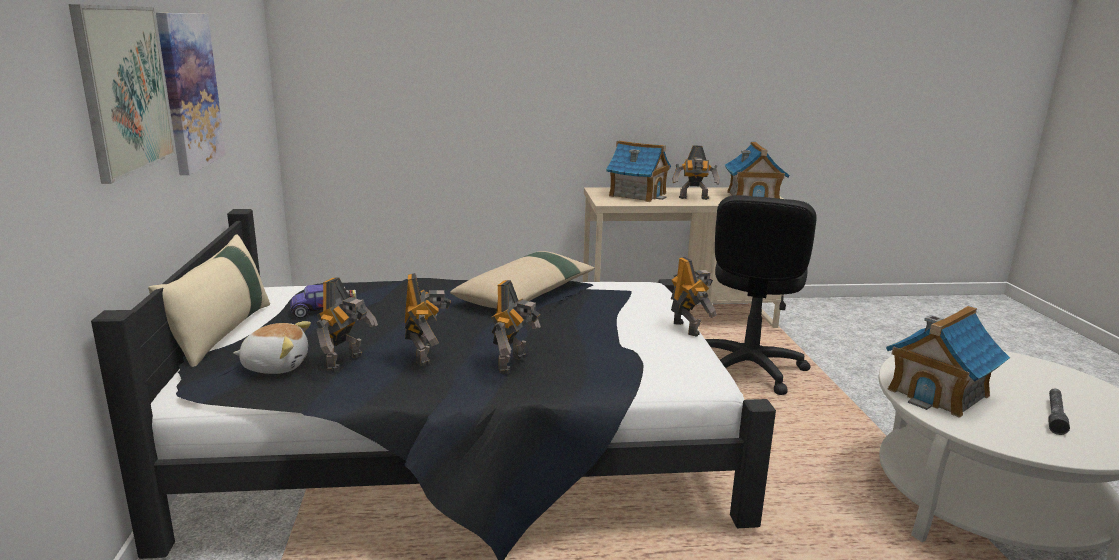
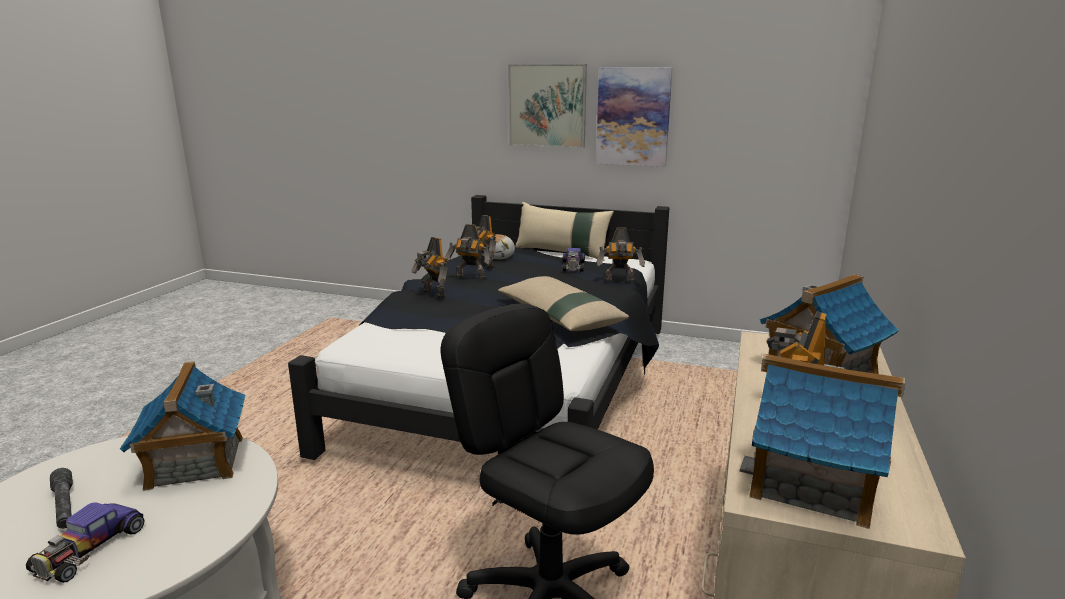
camera: 115 degrees right, 0 degrees up
(687, 328) = (432, 362): toy robot -> toy robot (619, 281)
(1037, 383) = (89, 549): none -> toy car

